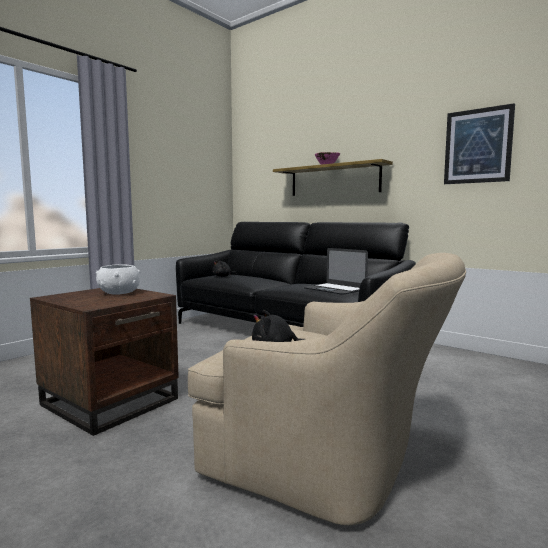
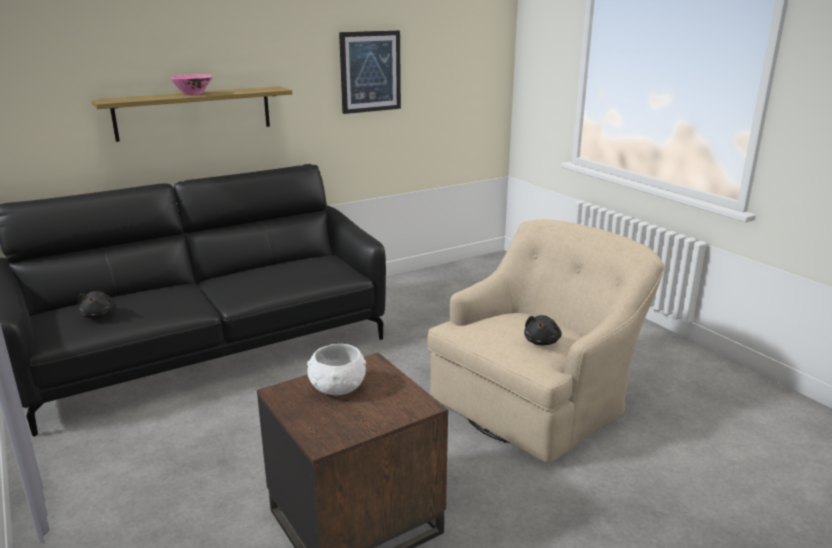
camera: 70 degrees left, 15 degrees up
(334, 289) = (310, 269): laptop -> none

